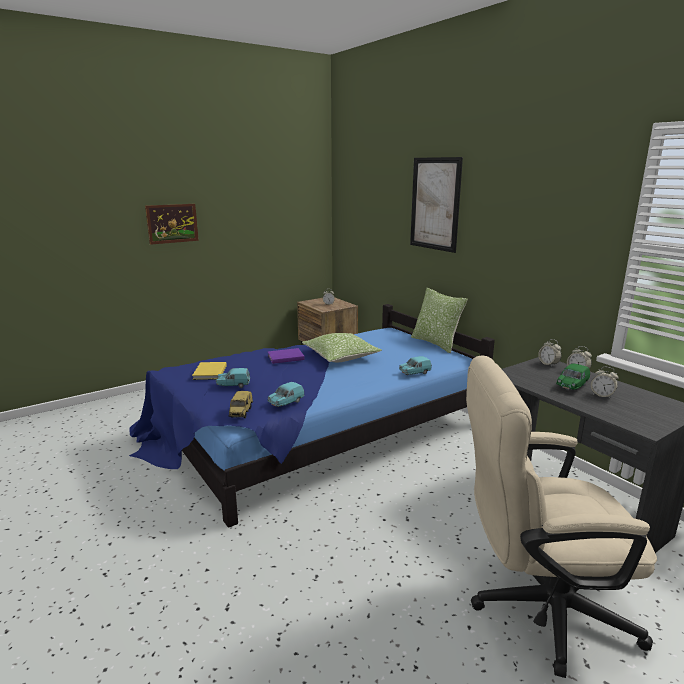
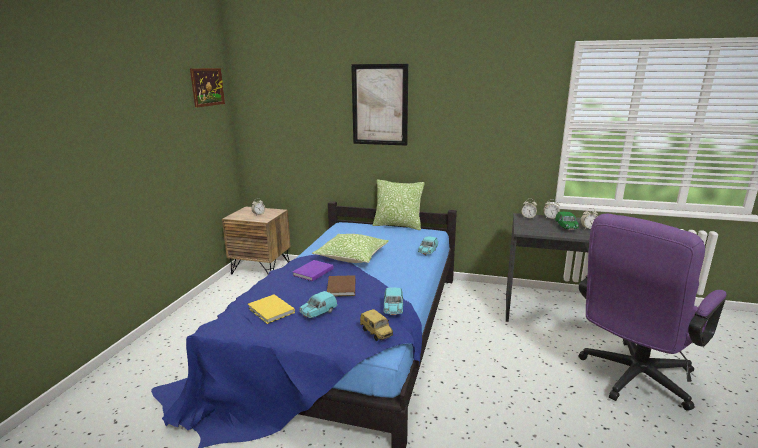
camera: 40 degrees left, 0 degrees up
(172, 223) = (96, 150): picture -> picture (207, 87)
(281, 375) = (341, 288): none -> brown book
(537, 607) = (632, 379): beige office chair -> purple office chair

